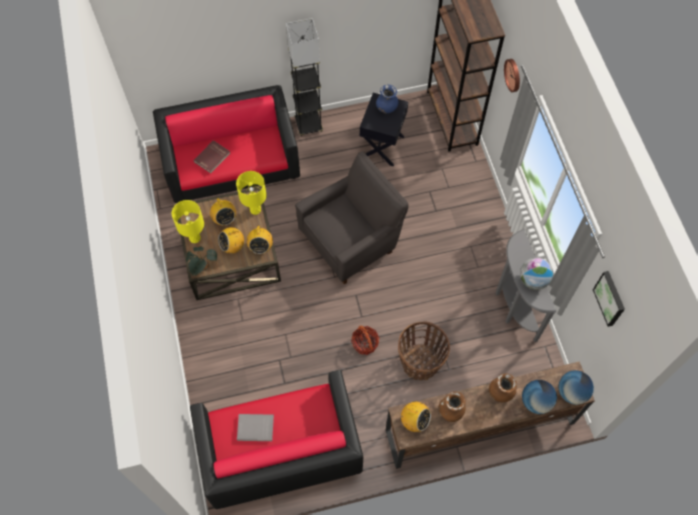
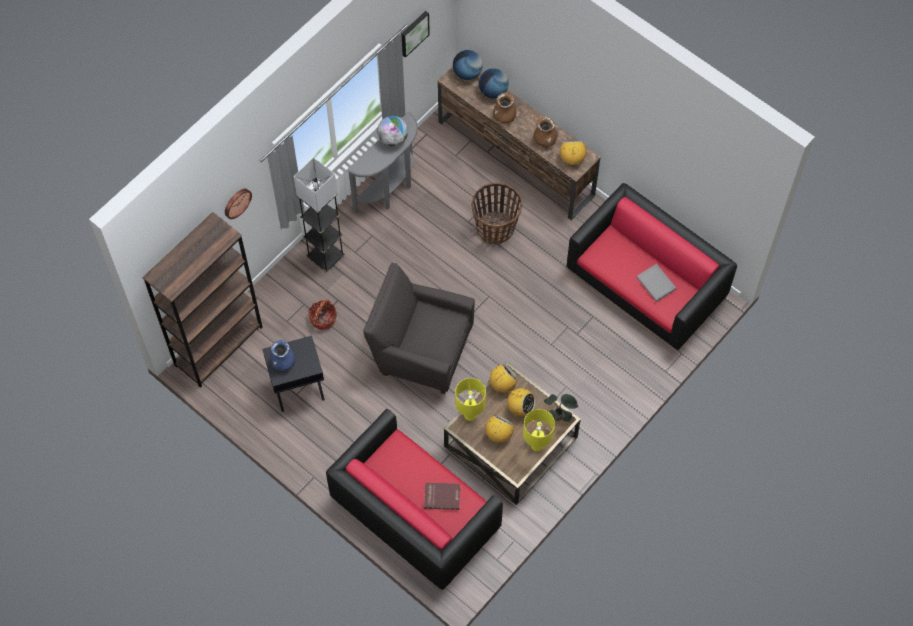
camera: 125 degrees left, 0 degrees up
(309, 125) = (319, 470): grey floor lamp -> grey floor lamp (326, 257)
(365, 343) = (510, 278): basket -> basket (323, 319)

